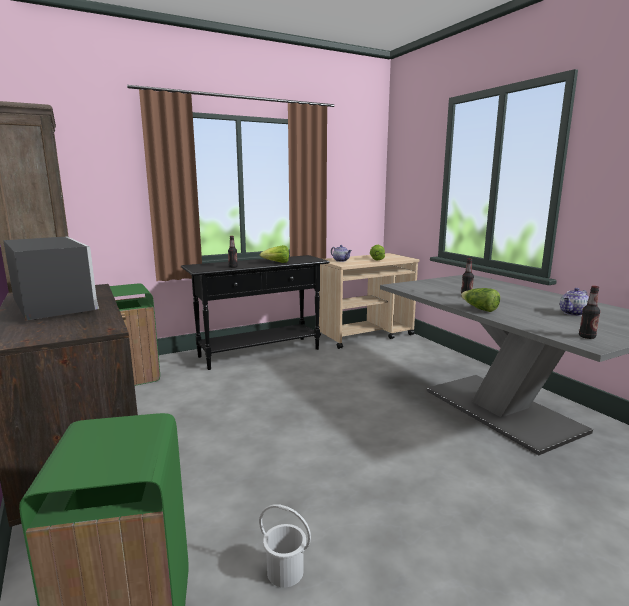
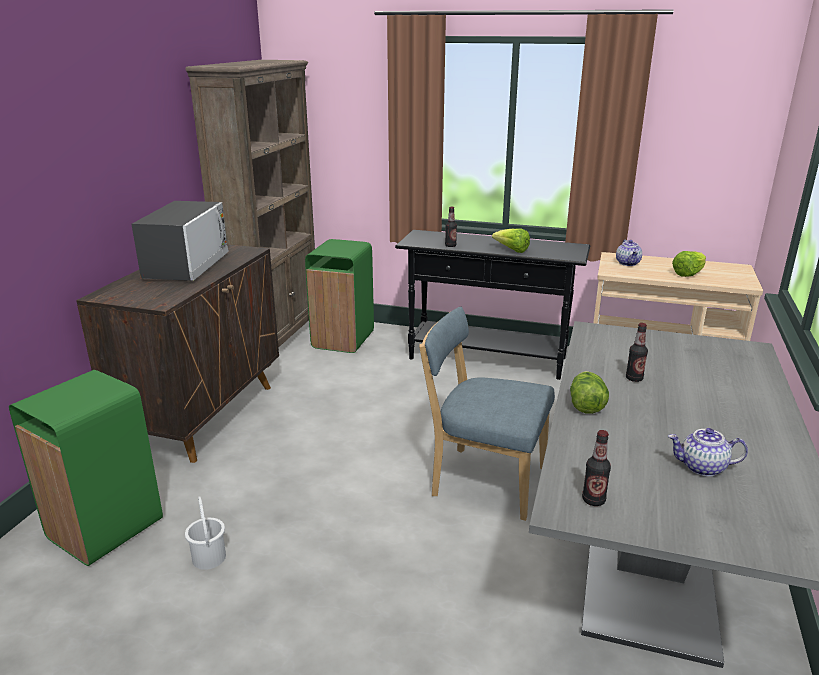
camera: 45 degrees right, 10 degrees up
(371, 412) = (483, 480): none -> blue chair

